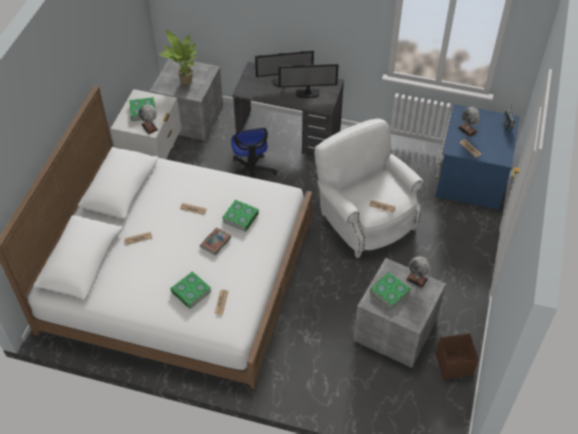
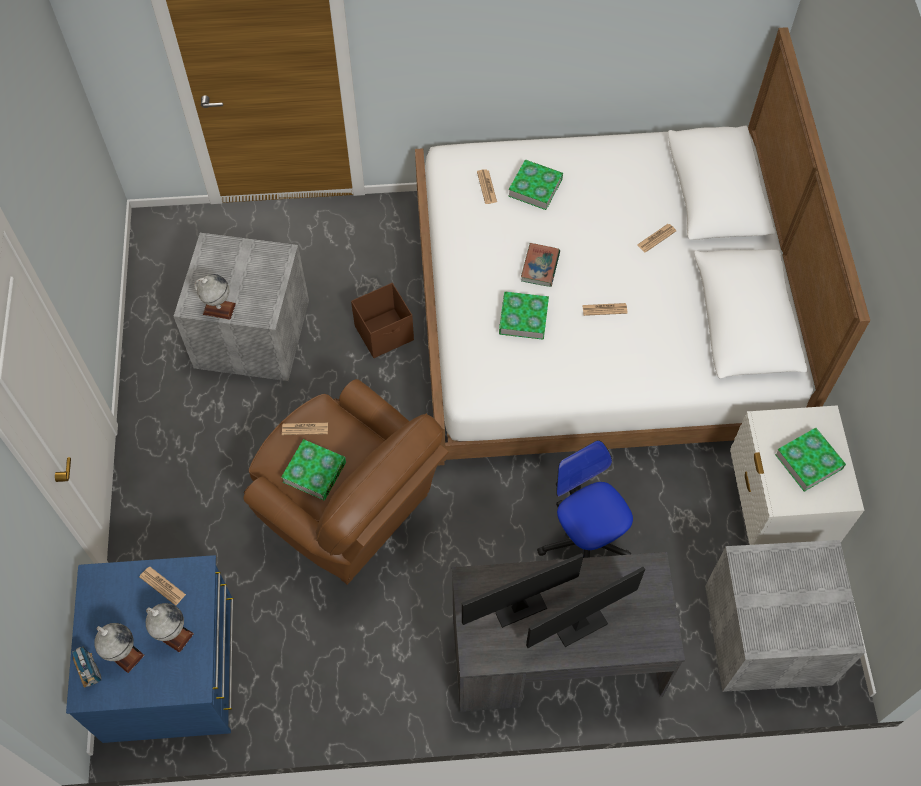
camera: 160 degrees right, 10 degrees up
(150, 127) = (771, 430): globe -> globe (124, 654)
(184, 82) = (787, 586): potted plant -> none
(364, 218) = (350, 510): white armchair -> brown armchair
(389, 292) = (255, 277): book -> book (314, 472)
(453, 364) = (160, 309): brown storage box -> brown storage box (385, 333)

